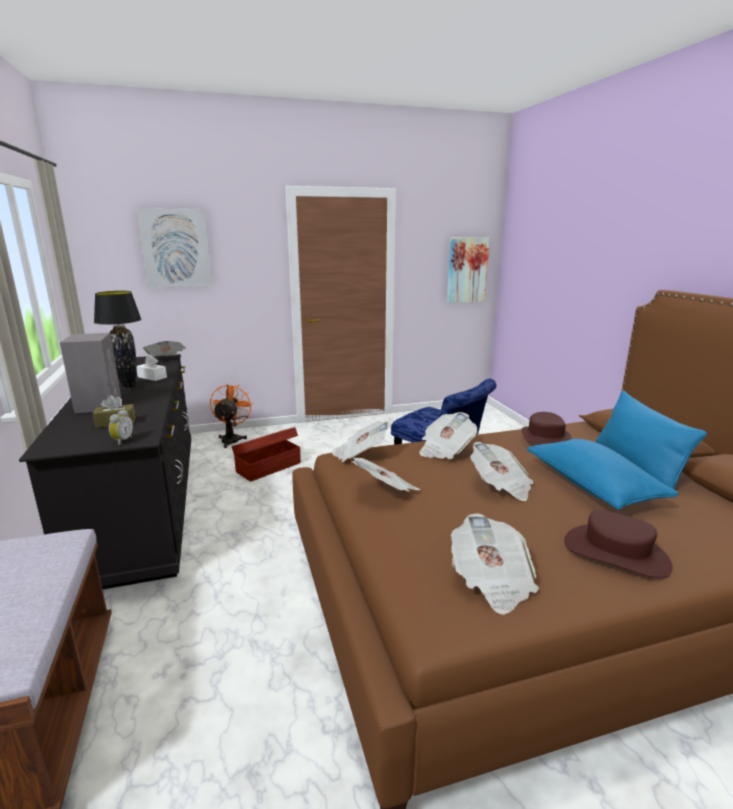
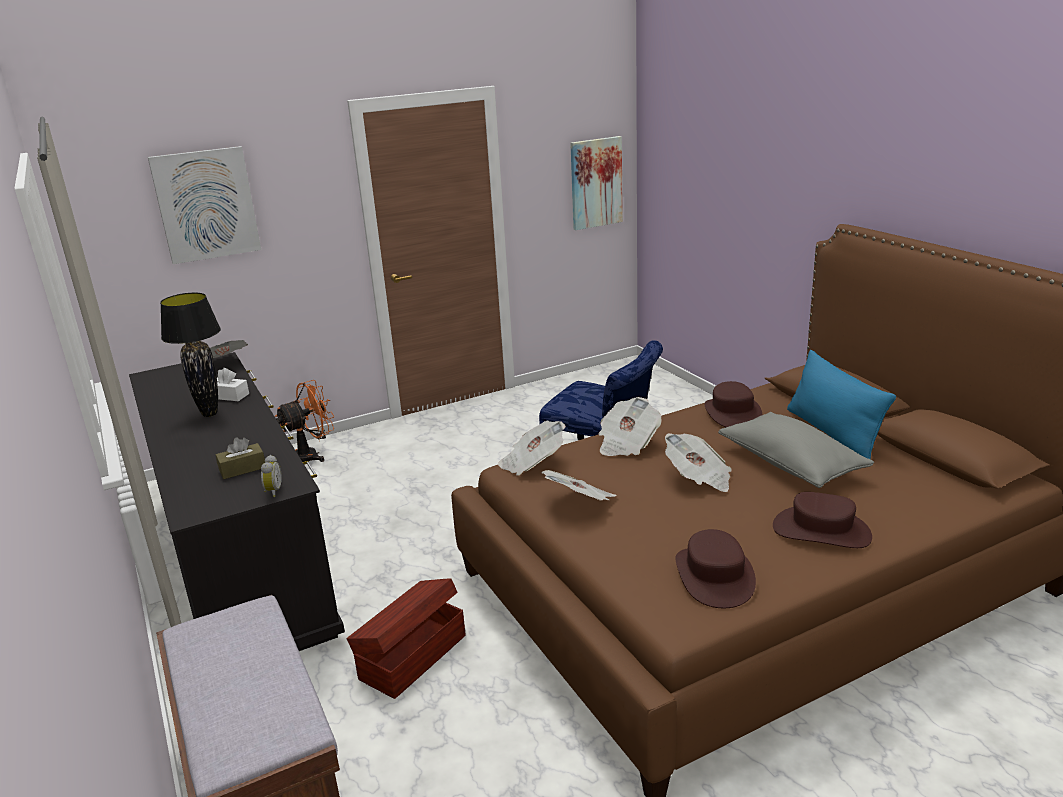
camera: 10 degrees left, 5 degrees up
(99, 404) = (196, 447): grey speaker -> none
(232, 439) = (312, 455): orange fan -> orange fan turned 60 degrees clockwise
(267, 467) = (381, 488): brown storage box -> brown storage box (411, 657)
(491, 581) = (714, 576): newspaper -> brown hat
(592, 487) = (791, 465): blue pillow -> grey pillow

